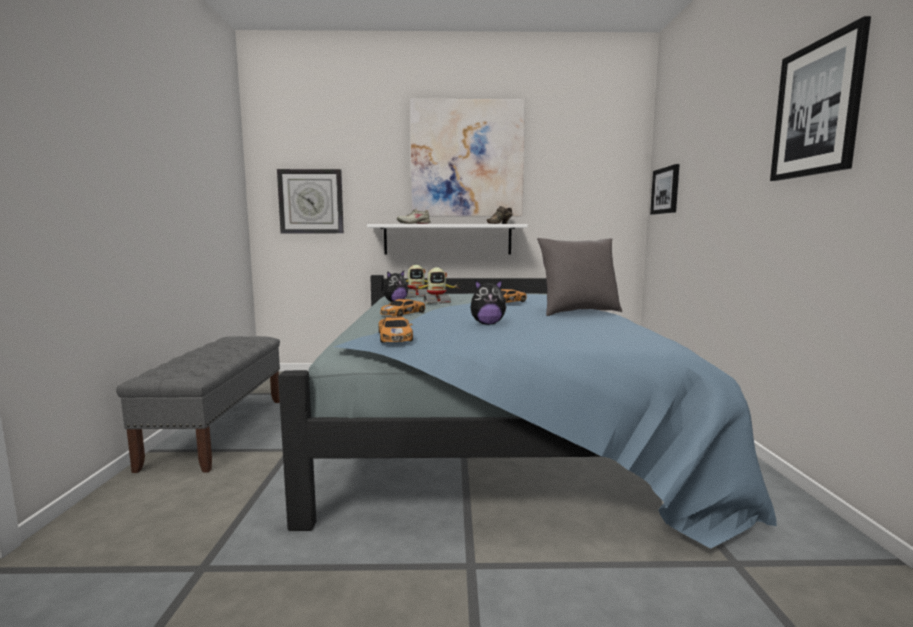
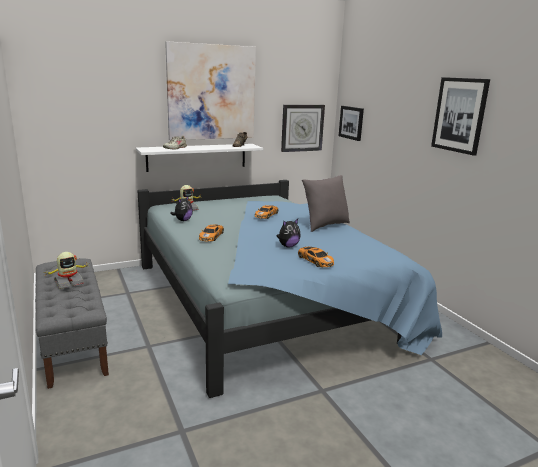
camera: 25 degrees left, 10 degrees up
(311, 201) = (78, 129): wall clock -> wall clock (302, 128)
(395, 337) = (254, 269): toy car -> toy car (315, 260)
(436, 302) = (214, 217): toy robot -> toy robot (68, 283)

